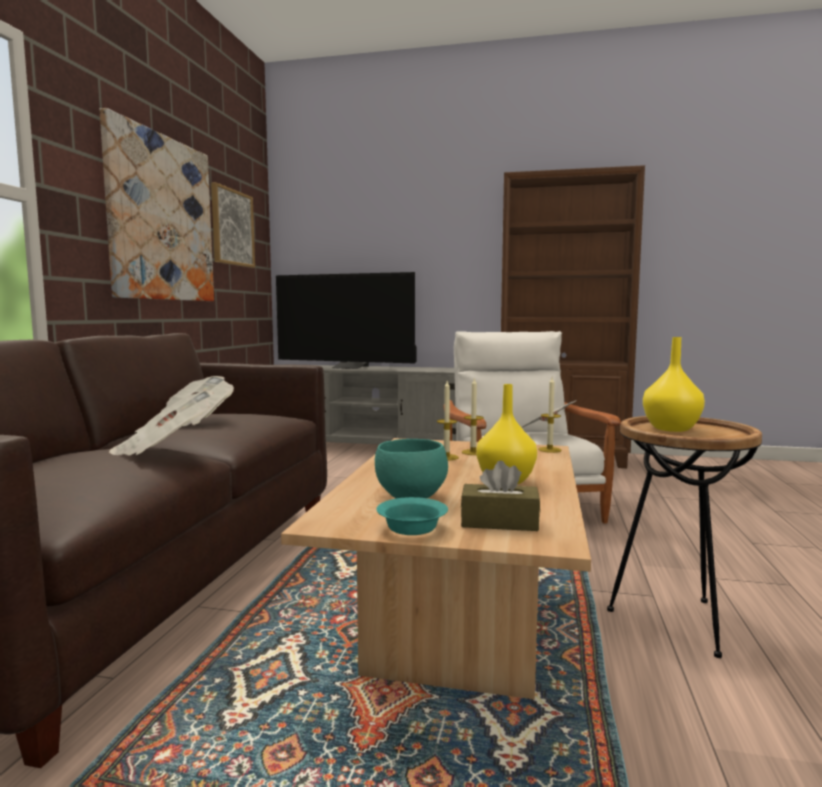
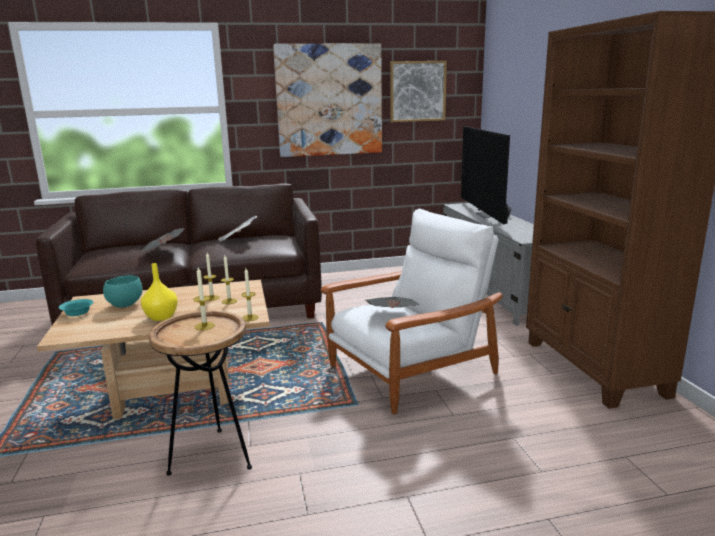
camera: 65 degrees right, 10 degrees up
(499, 522) = (86, 325): brown tissue box -> none
(671, 428) = (204, 326): yellow vase -> candle

